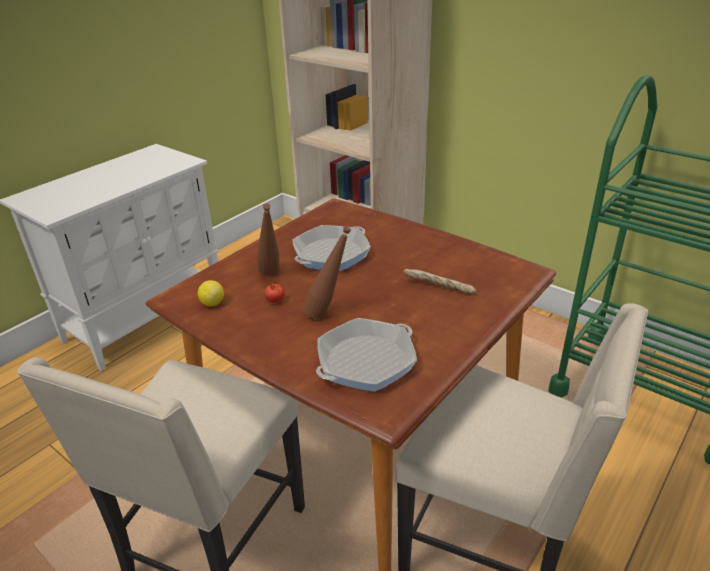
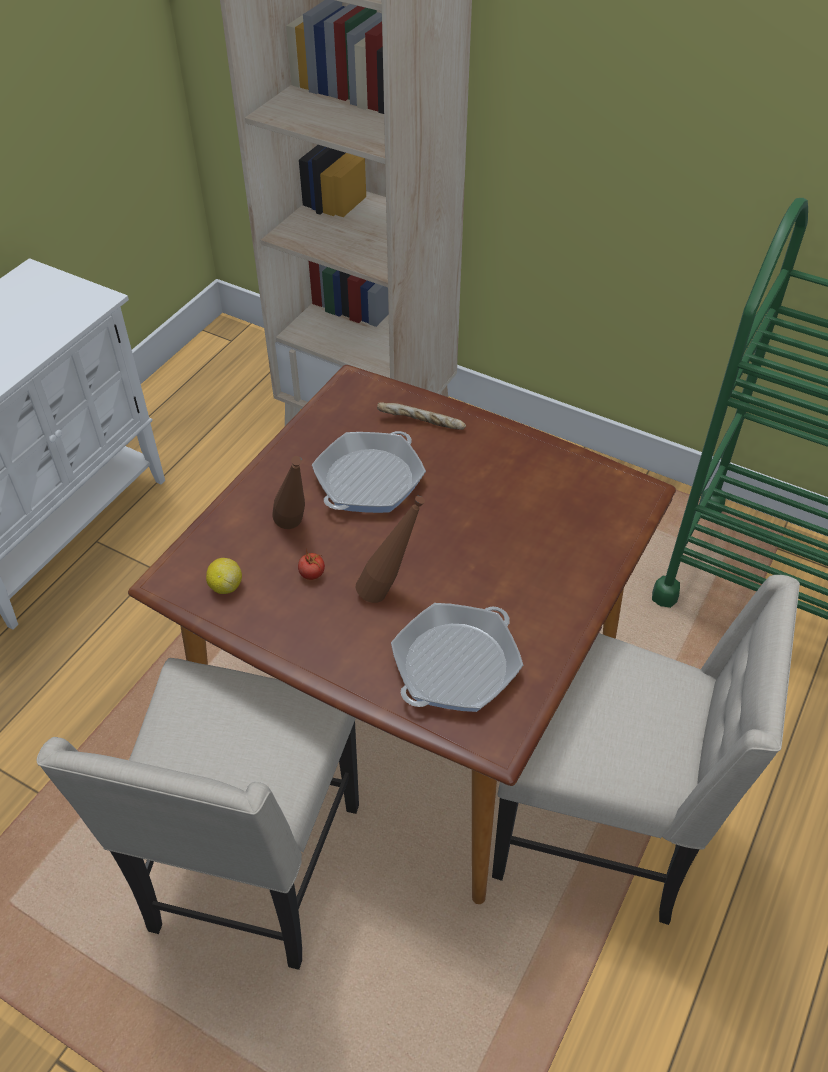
camera: 10 degrees left, 15 degrees up
(438, 288) = (527, 532): bread -> bread (421, 424)

